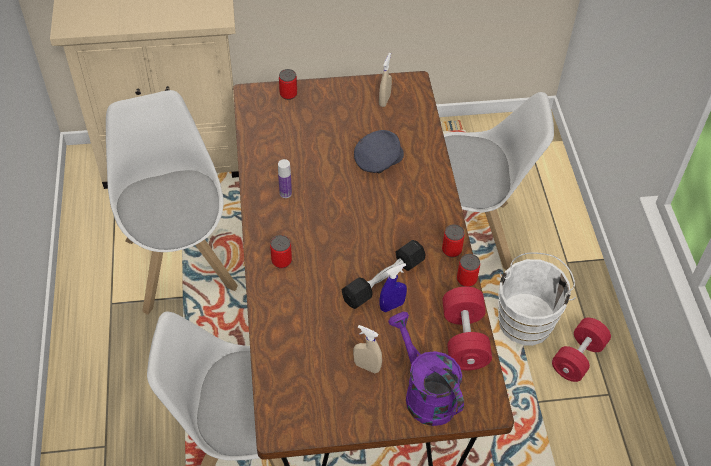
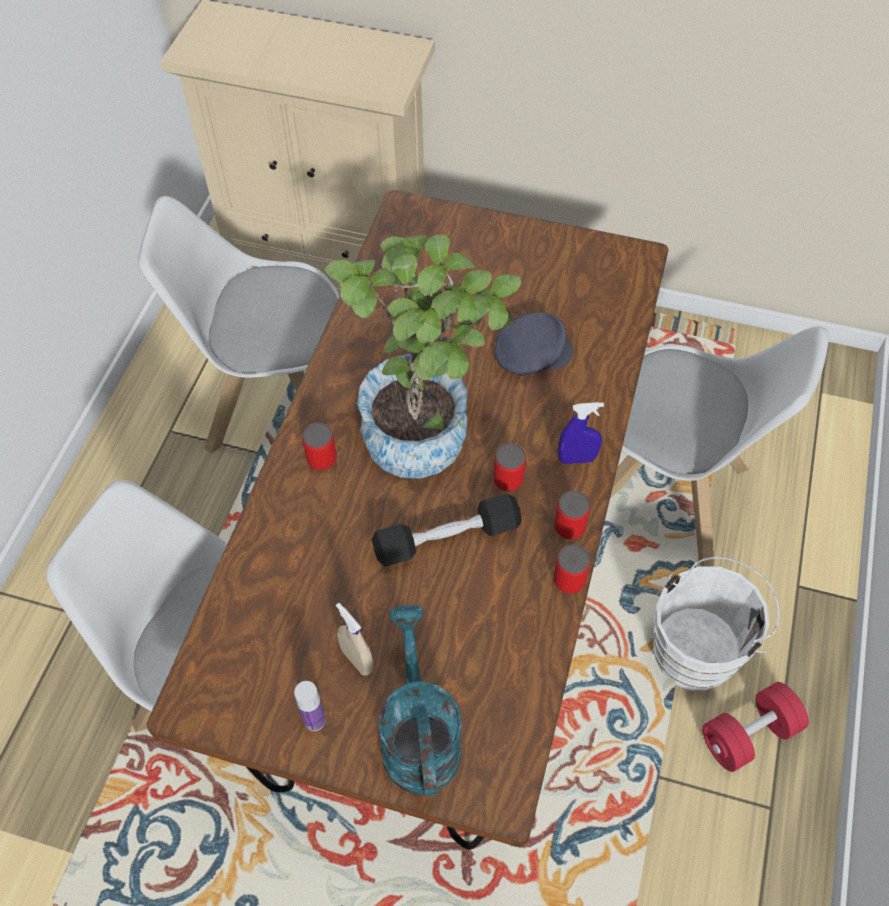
camera: 25 degrees right, 5 degrees up
(180, 260) = (277, 403): chair -> chair turned 90 degrees counterclockwise
(285, 193) = (377, 363): bottle -> bottle (314, 720)
(288, 94) = (454, 223): can -> can (508, 480)
(337, 221) = (427, 428): none -> potted plant
(384, 100) = (584, 271): beige spray bottle -> none
(392, 306) = (439, 581): blue spray bottle -> blue spray bottle (577, 459)
(424, 393) = (418, 734): purple watering can -> turquoise watering can
(464, 339) = (519, 672): red dumbbell -> none

